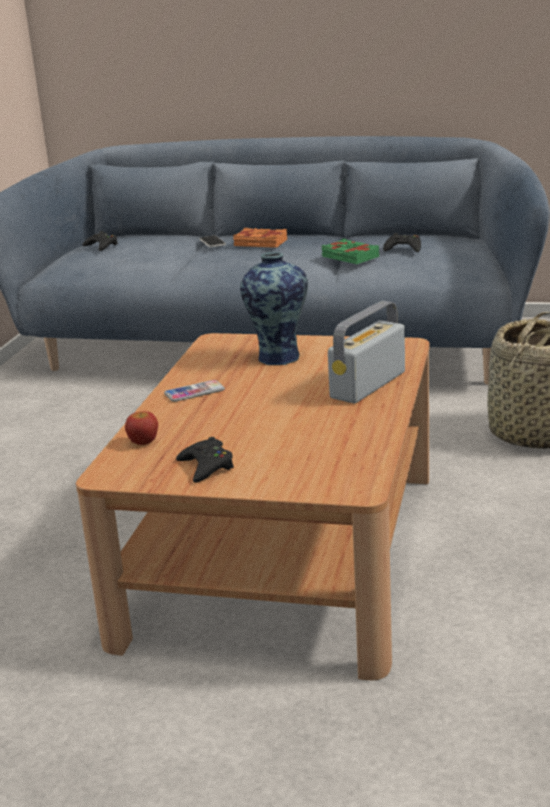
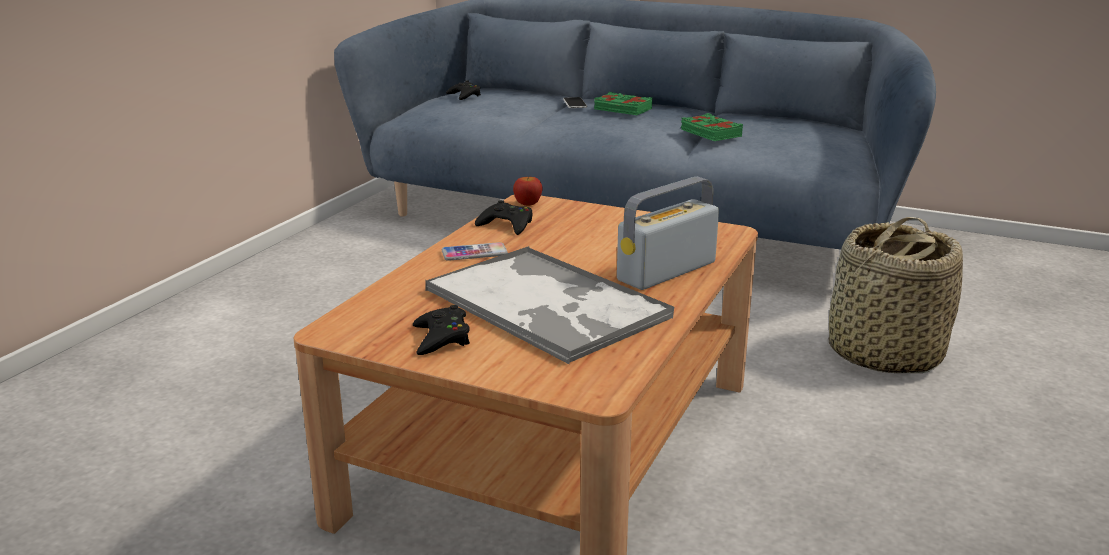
camera: 10 degrees right, 0 degrees up
(143, 442) = (390, 300): apple -> apple (528, 204)
(260, 243) = (622, 109): orange book -> green book
(279, 357) = (583, 227): vase -> none
(281, 426) = (547, 305): none -> tray
(403, 248) = (771, 131): black game controller -> black game controller (507, 225)

